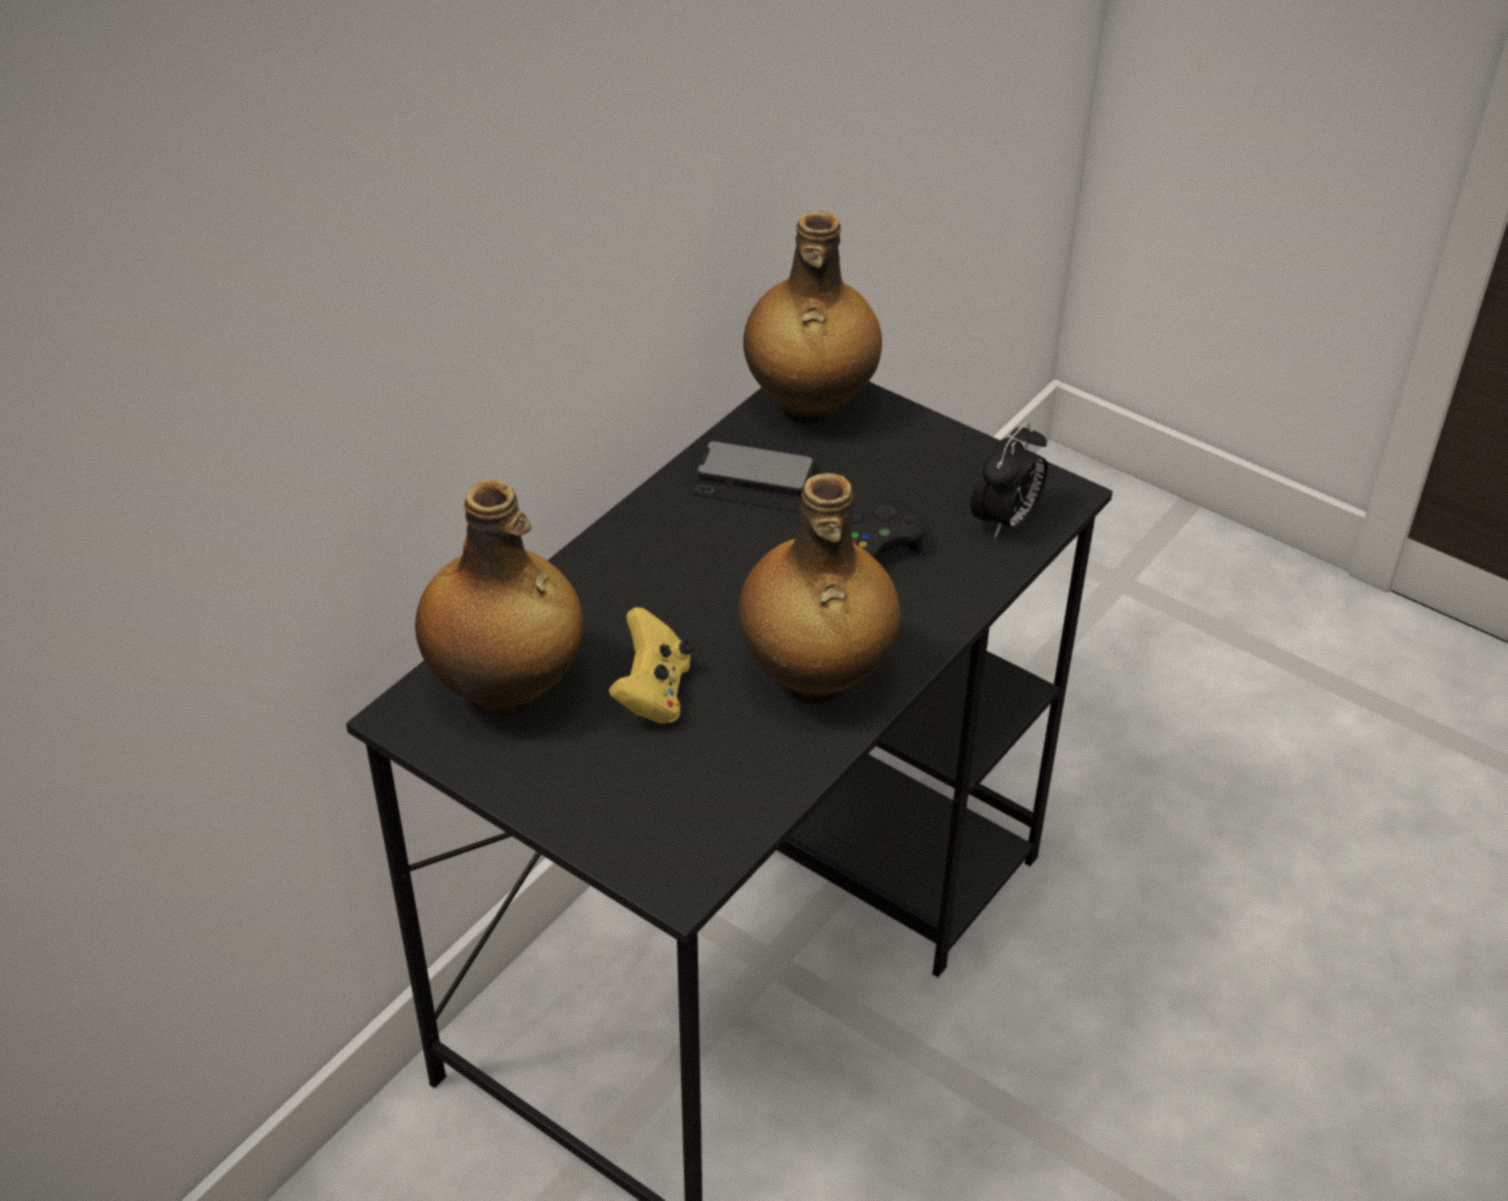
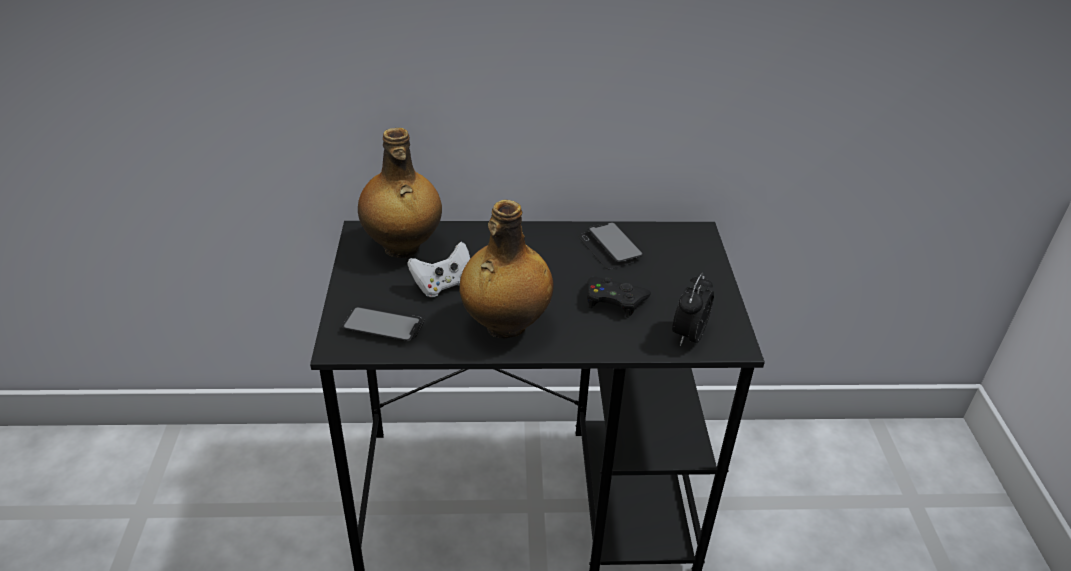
camera: 50 degrees right, 5 degrees down
(653, 693) = (443, 285): yellow game controller -> white game controller
(679, 805) = (384, 324): none -> phone
(808, 406) = (680, 239): bottle -> none
(1005, 521) = (688, 335): alarm clock -> alarm clock turned 120 degrees clockwise

